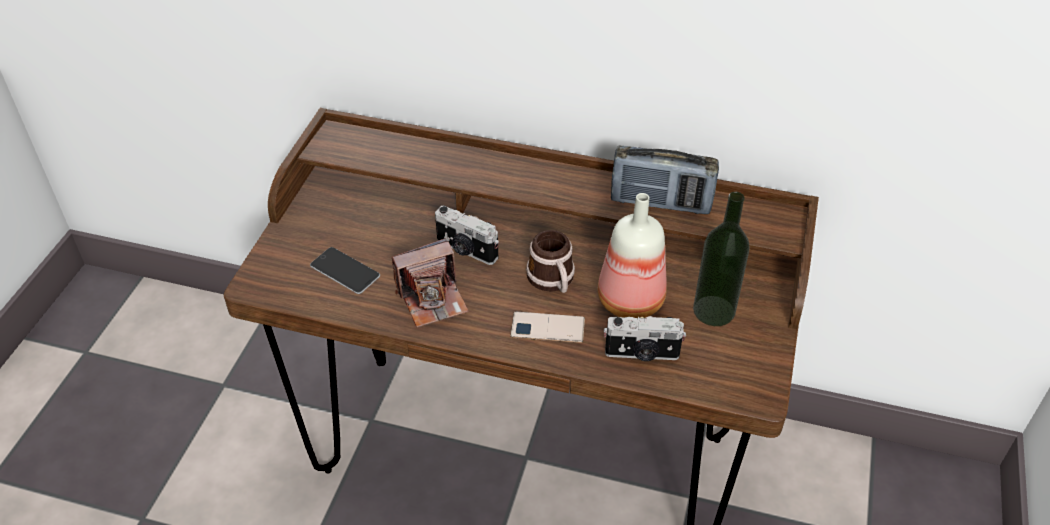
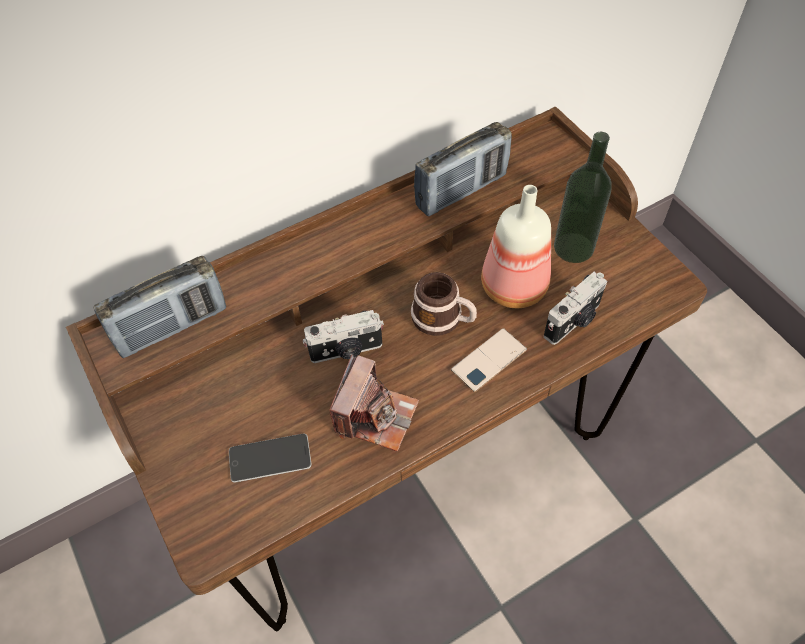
camera: 45 degrees left, 10 degrees up
(373, 149) = (172, 326): none -> radio

